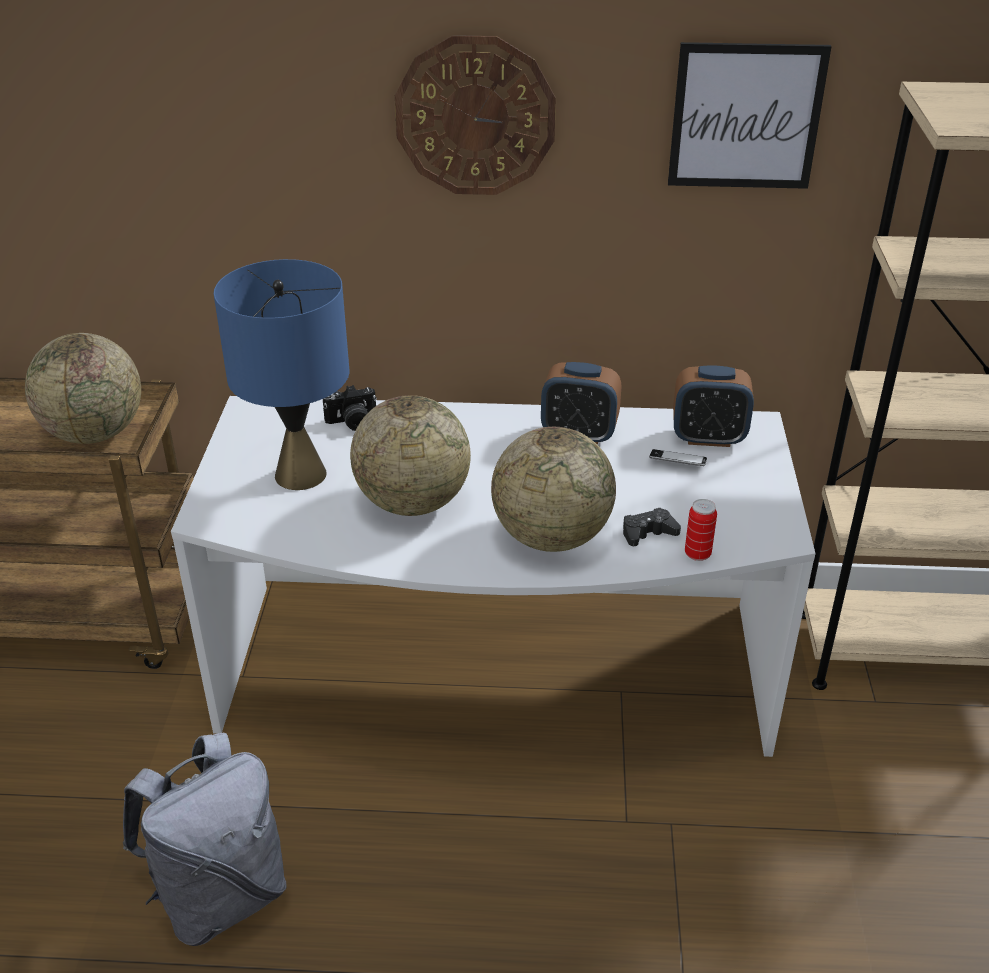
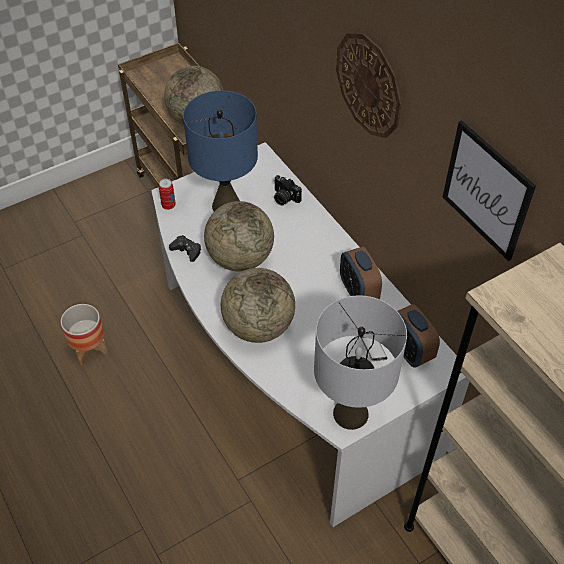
camera: 55 degrees right, 15 degrees up
(220, 896) = (89, 349): grey backpack -> planter
(648, 533) = (295, 365): black game controller -> black game controller (186, 250)
(697, 554) = (295, 395): can -> can (168, 205)
(766, 522) = (350, 414): none -> grey table lamp

